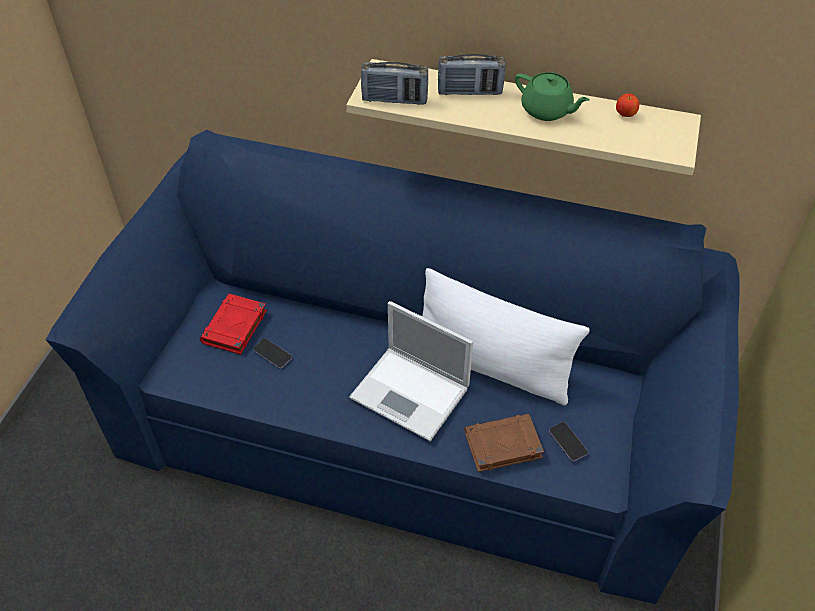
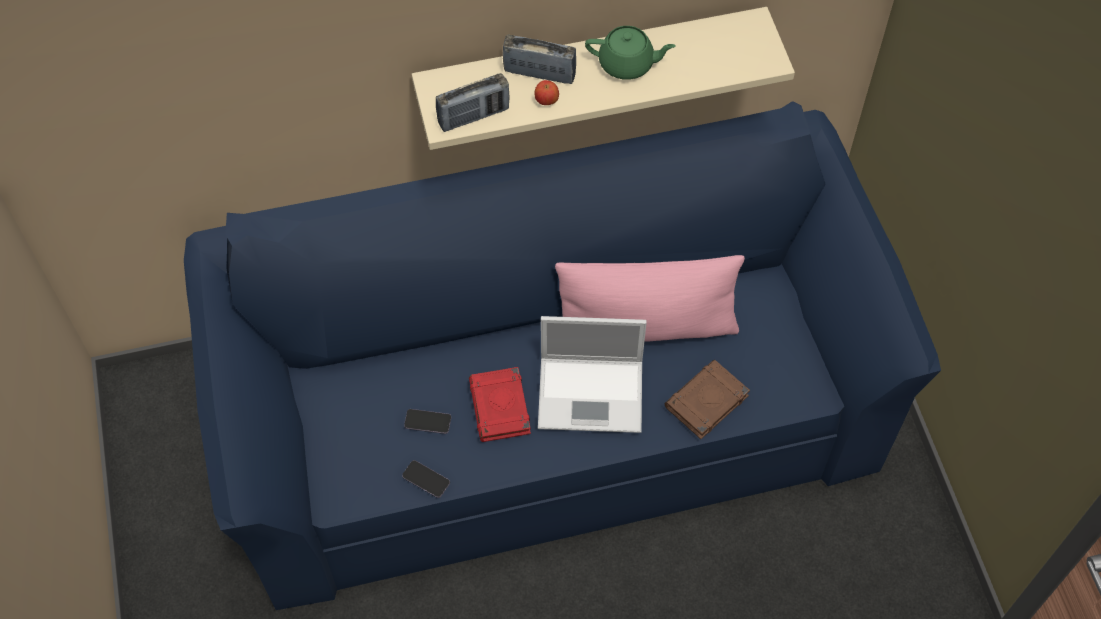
camera: 30 degrees left, 10 degrees up
(234, 327) = (366, 413): red book -> red book (500, 408)
(470, 92) = (539, 73): radio -> radio turned 135 degrees counterclockwise
(491, 364) = (646, 325): white pillow -> pink pillow
(568, 442) = (761, 369): phone -> phone (426, 479)
(625, 115) = (701, 37): apple -> apple (546, 101)

